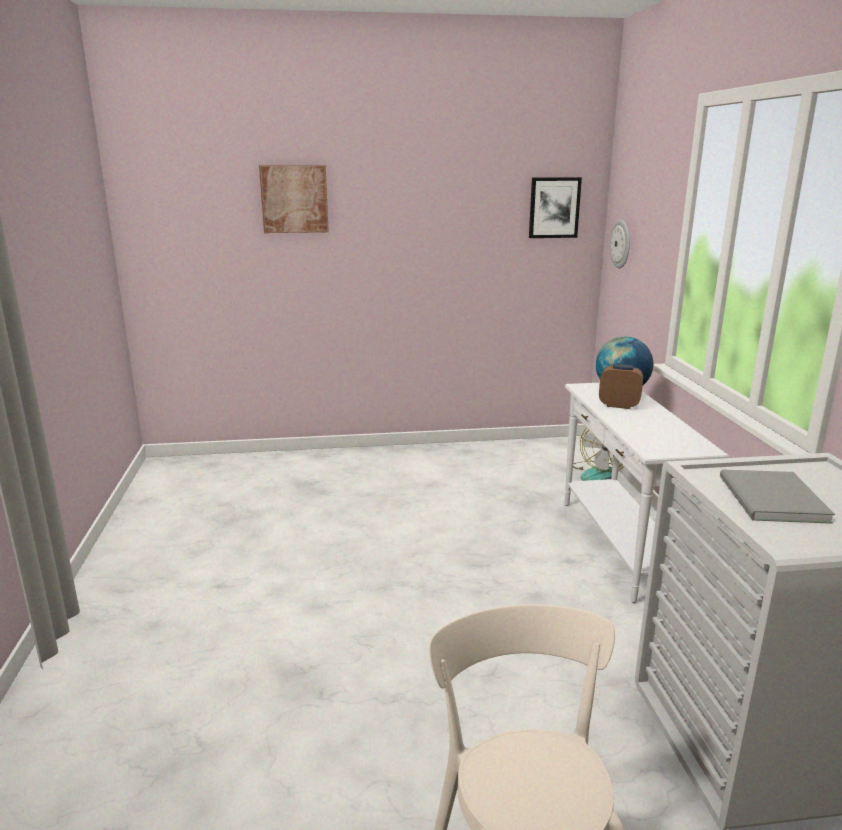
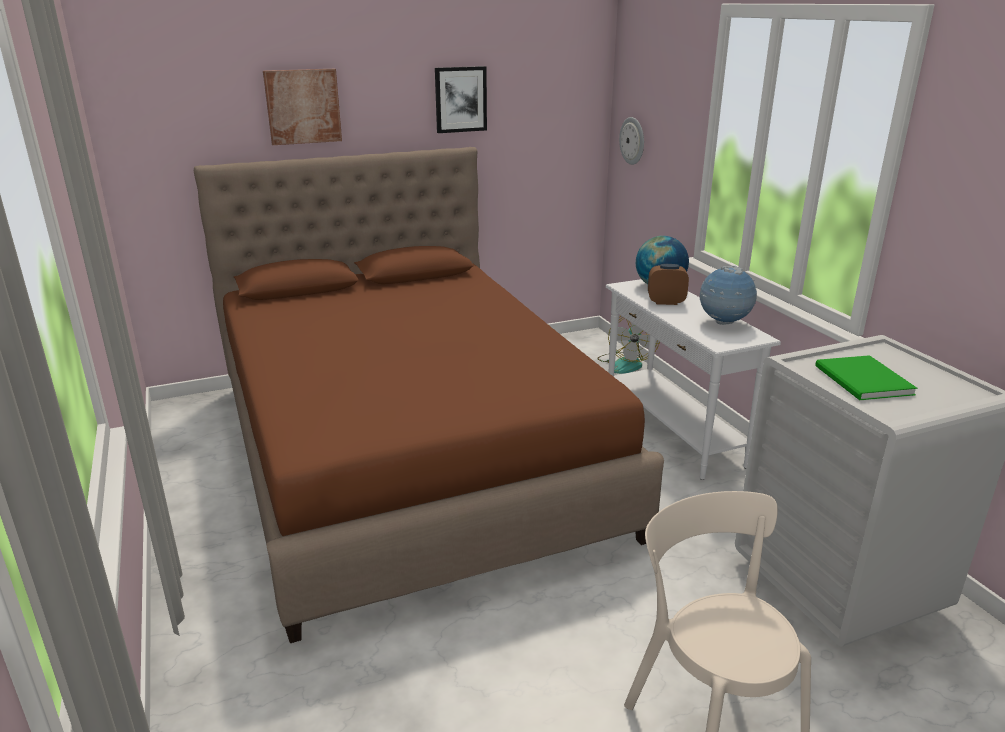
camera: 15 degrees left, 5 degrees up
(340, 532) = (409, 453): none -> brown bed
(554, 207) = (563, 105): picture -> picture (460, 99)
(672, 431) = (724, 323): none -> globe
(770, 500) = (862, 381): grey book -> green book

